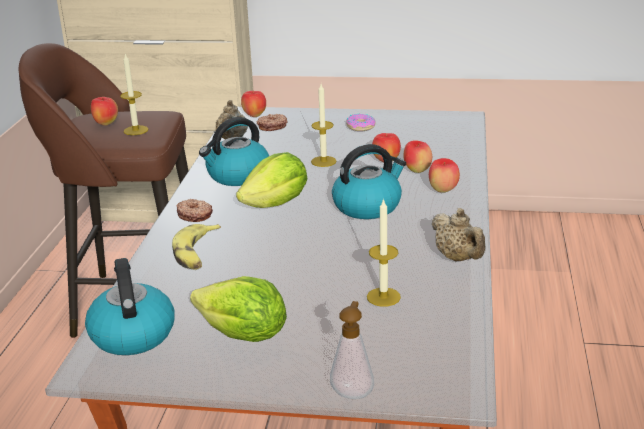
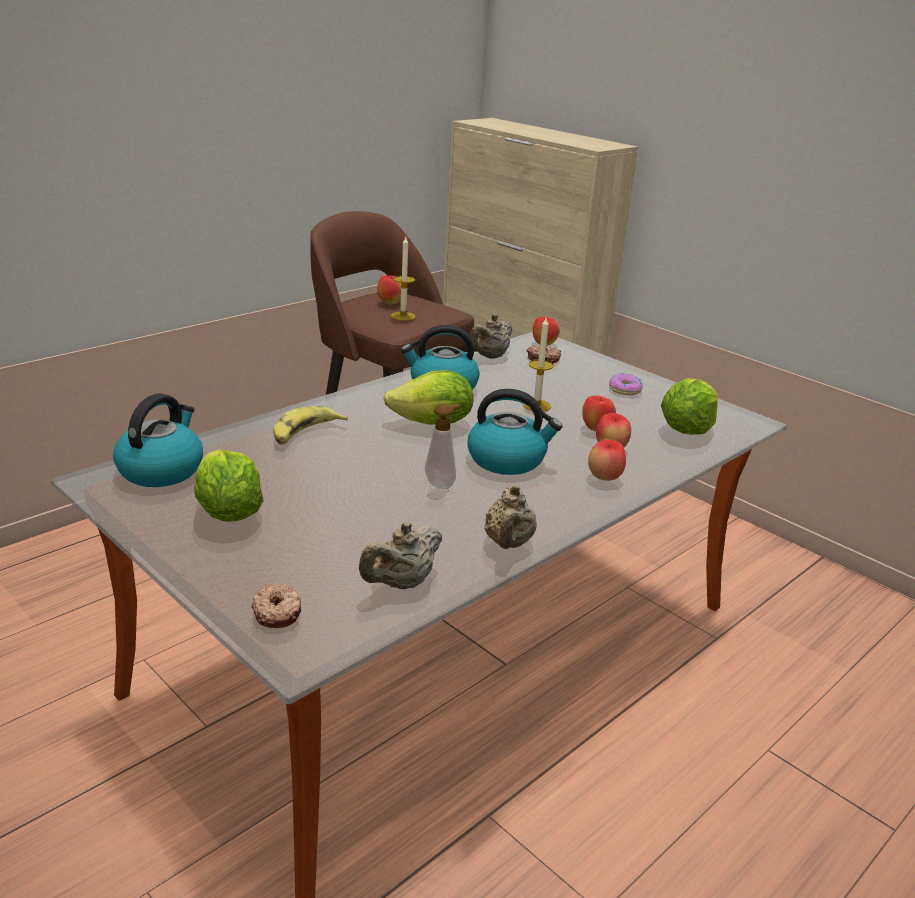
camera: 35 degrees right, 0 degrees up
(195, 215) = (355, 404): donut -> donut (278, 612)
(353, 392) = (223, 601): soap dispenser -> soap dispenser (442, 484)
(383, 297) = (383, 541): candle -> none
(437, 138) = (687, 429): none -> lettuce
(441, 316) = (401, 583): none -> beige teapot

